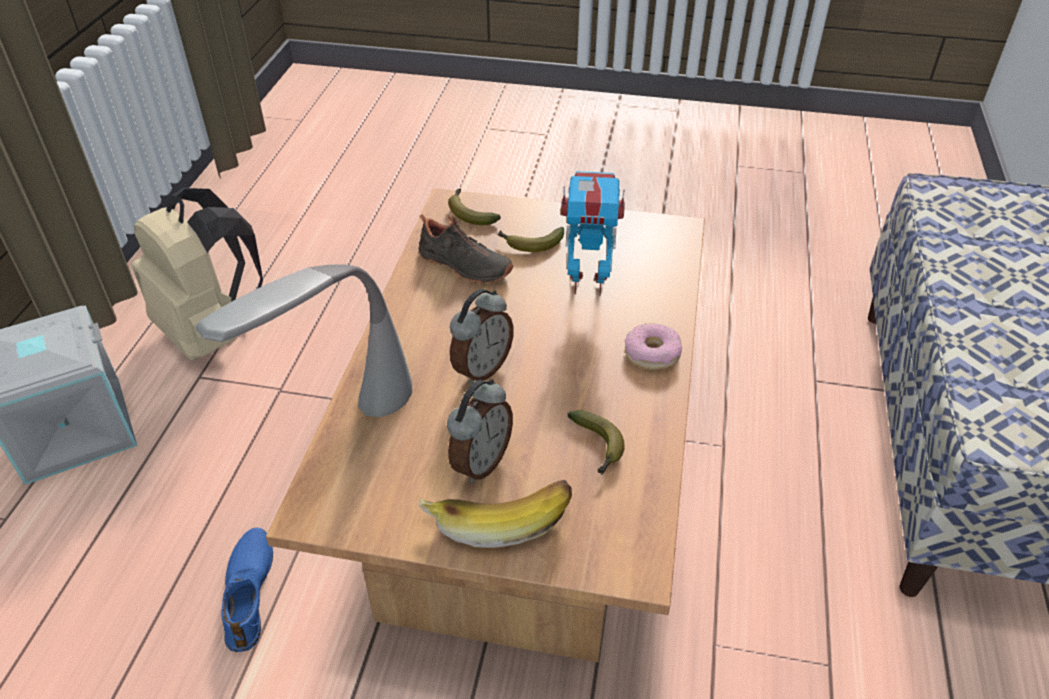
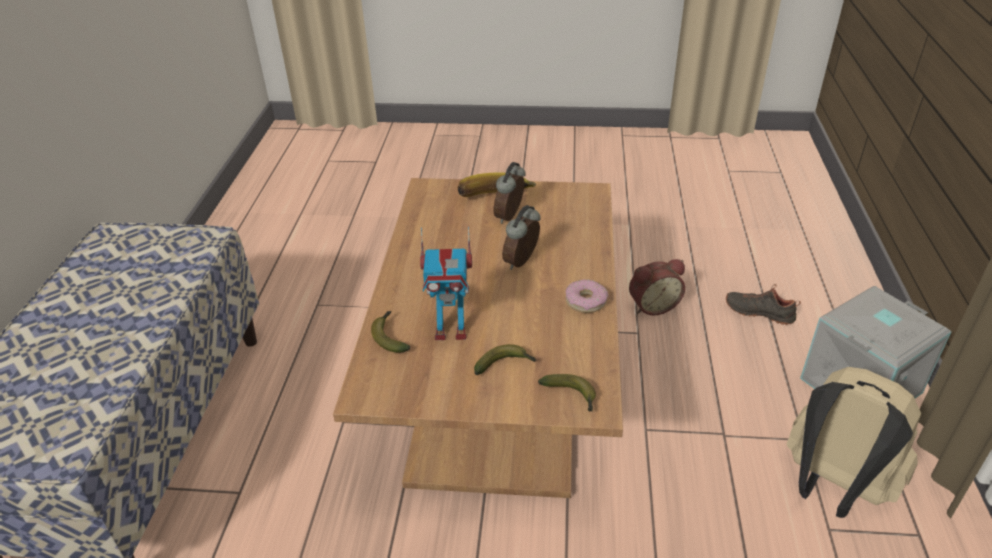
camera: 175 degrees right, 5 degrees down
(250, 592) = (652, 305): blue shoe -> alarm clock
(340, 443) = (594, 218): grey table lamp -> none
(463, 266) = (559, 336): black shoe -> black shoe (759, 311)
(597, 447) = (444, 228): banana -> banana (390, 336)
(652, 353) = (404, 281): donut -> donut (586, 301)

